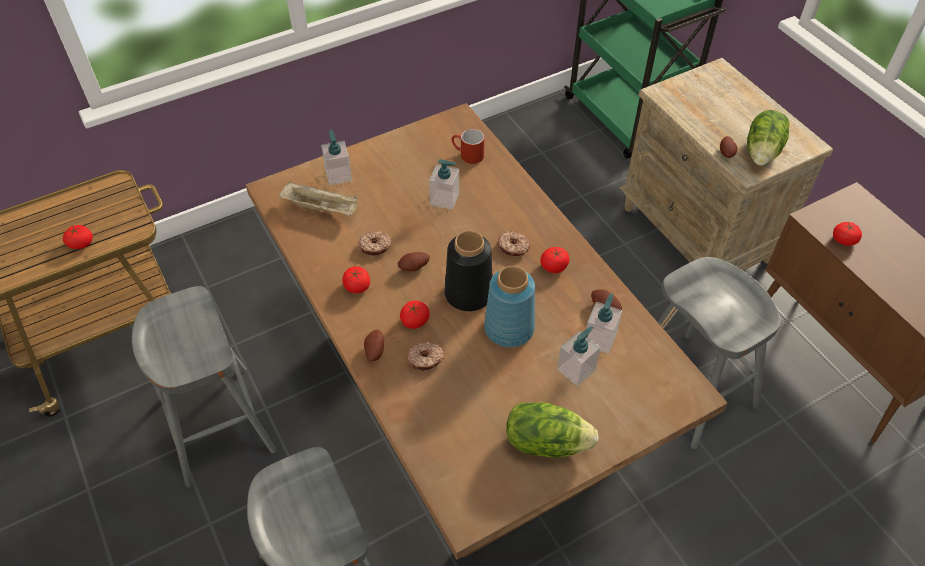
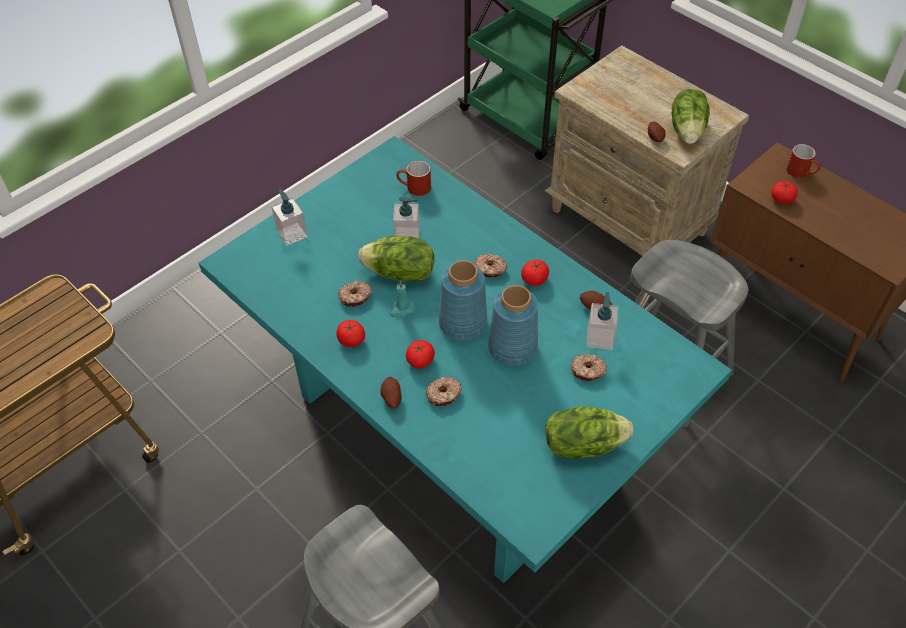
camera: 15 degrees left, 0 degrees up
(81, 243) = (38, 360): tomato -> none
(217, 425) = (212, 518): grey stool -> none
(322, 208) = (287, 270): beige tray -> none
(414, 268) = (401, 309): potato -> turquoise candle
(425, 233) = (400, 273): none -> lettuce
(460, 400) = (451, 434): brown dining table -> turquoise dining table
(468, 293) = (462, 322): black vase -> blue vase
(576, 369) = (587, 371): soap dispenser -> donut
(874, 217) = (801, 172): none -> red mug

